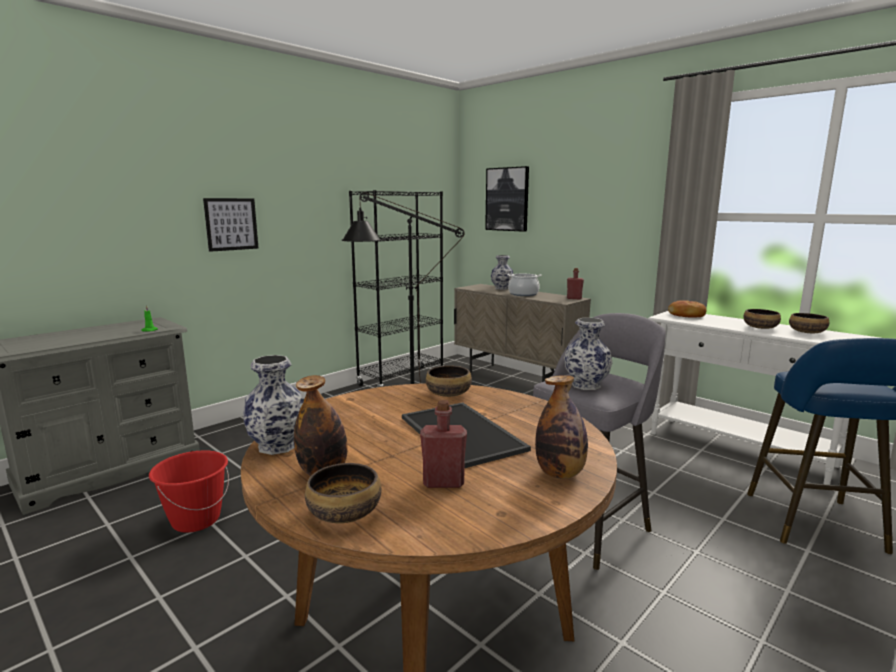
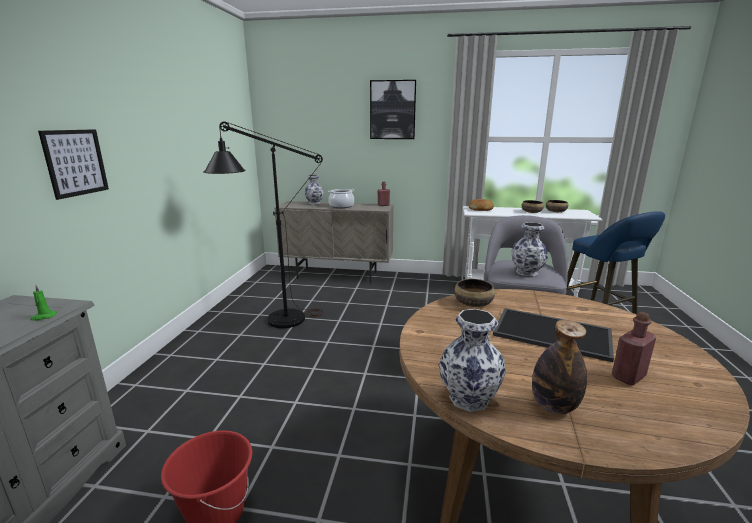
camera: 35 degrees left, 5 degrees up
(344, 513) = (643, 433): bowl -> none
(401, 379) = (245, 298): black bookcase -> none
(507, 199) = (308, 126): picture -> picture (392, 110)
(560, 474) = (656, 342): bottle -> none

